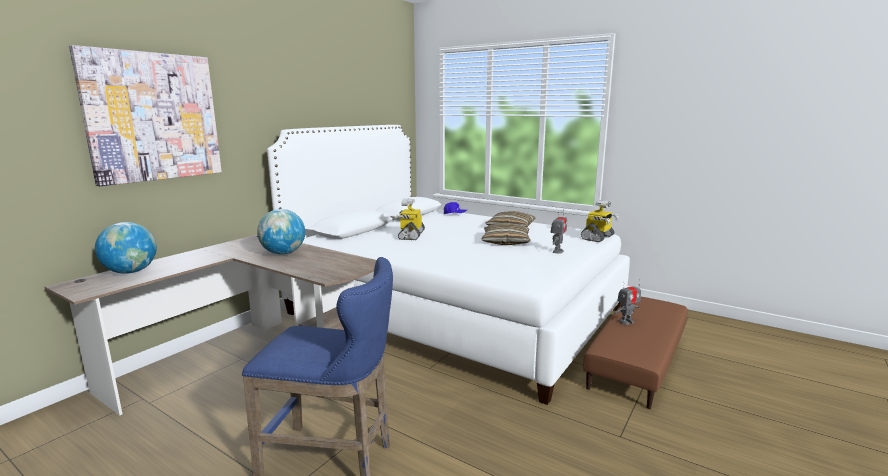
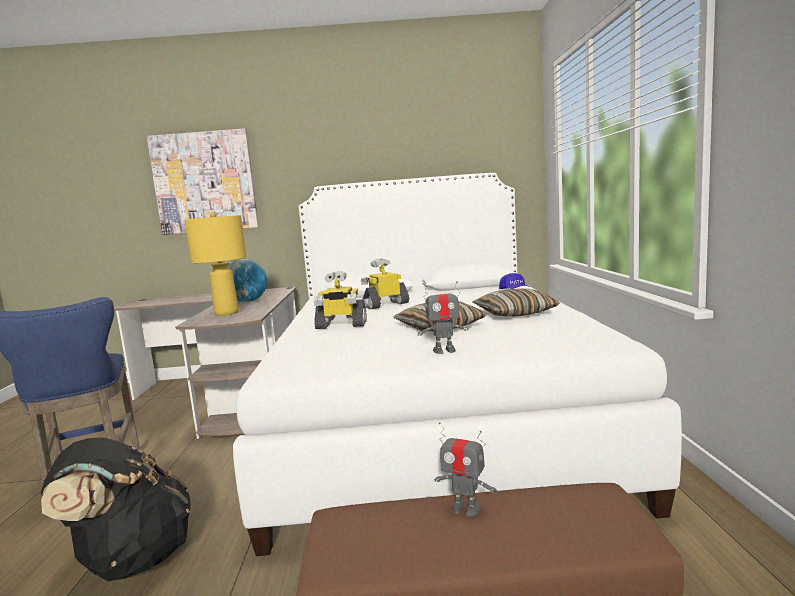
camera: 55 degrees right, 5 degrees down
(131, 272) = (167, 299): globe -> none
(320, 265) = (226, 313): none -> yellow table lamp
(499, 452) = (132, 559): none -> black backpack
(598, 237) = (580, 348): toy robot -> toy robot (341, 325)

